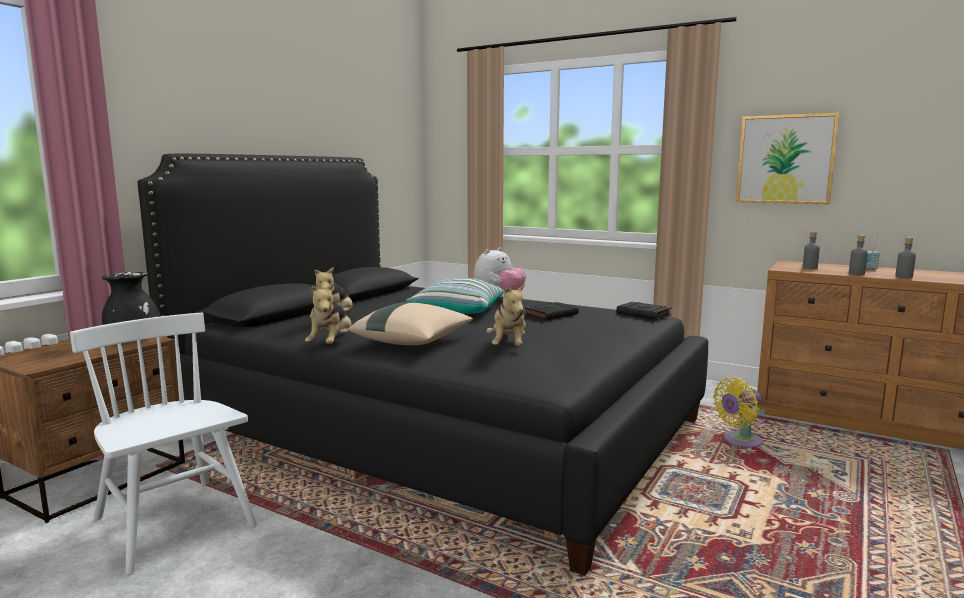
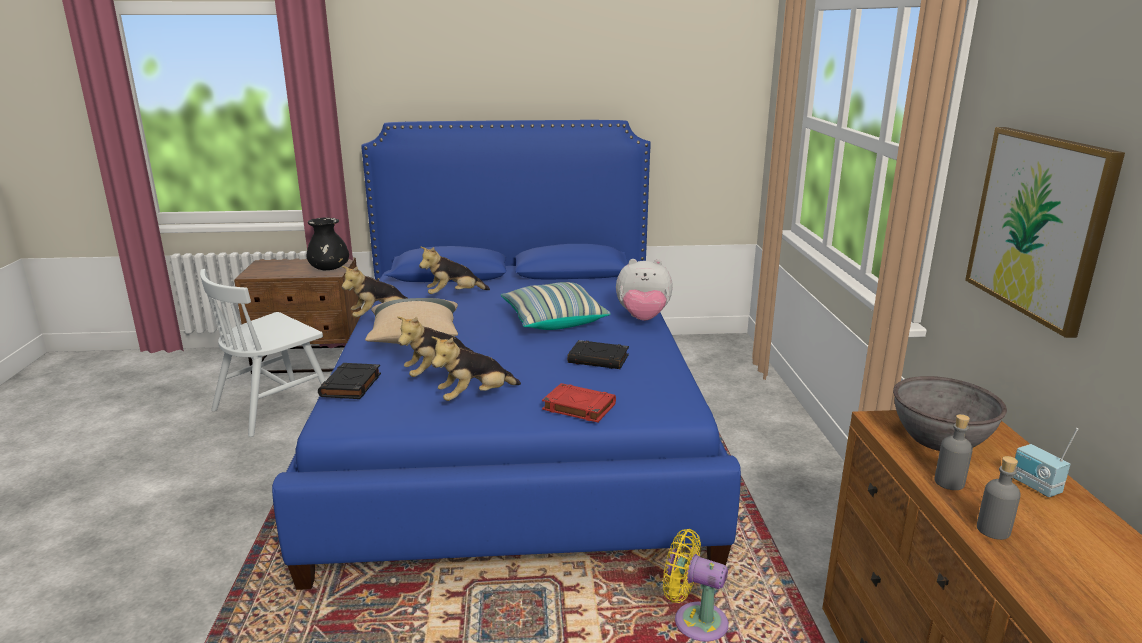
camera: 55 degrees right, 10 degrees up
(174, 523) = (274, 407): white chair -> white chair turned 150 degrees counterclockwise
(440, 428) = (512, 430): black bed -> blue bed
(569, 346) = (475, 397): none -> plush toy
(625, 330) = (578, 407): none -> red book
(644, 315) = (676, 401): black book -> black book (351, 385)
(810, 268) = (940, 438): grey bottle -> grey bowl

